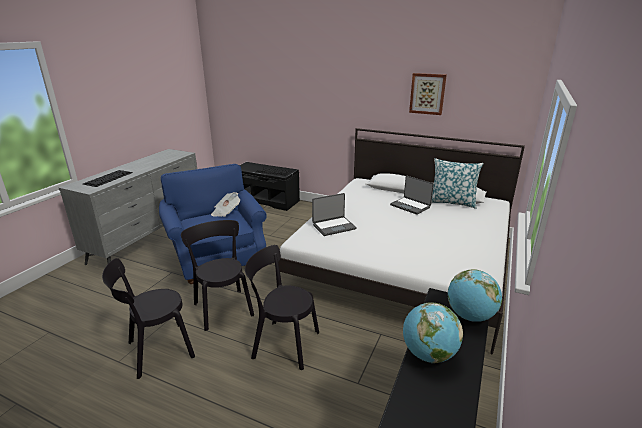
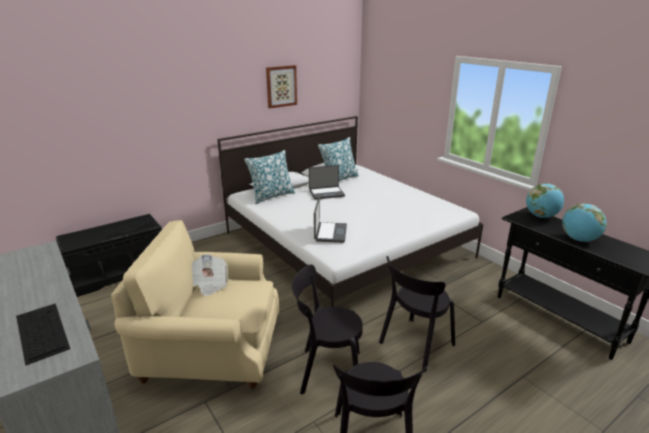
camera: 60 degrees left, 0 degrees up
(217, 256) = (211, 350): blue armchair -> beige armchair
(372, 189) = (271, 196): none -> pillow

